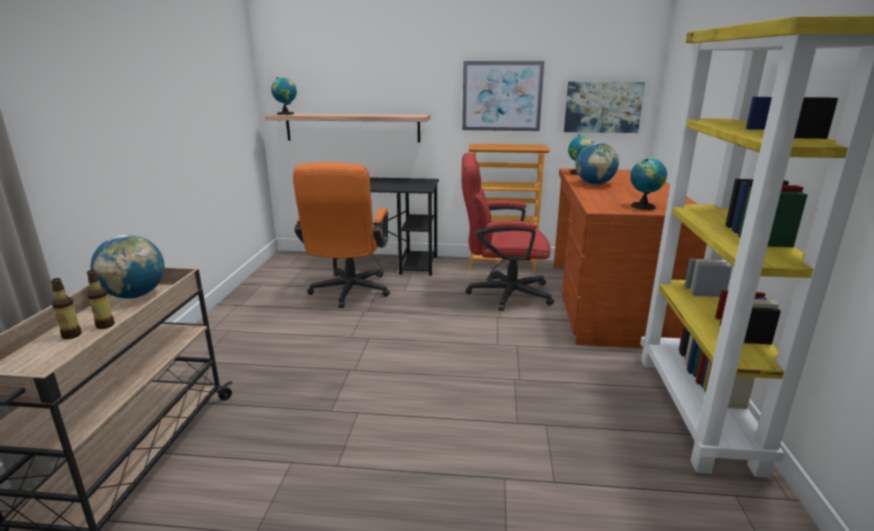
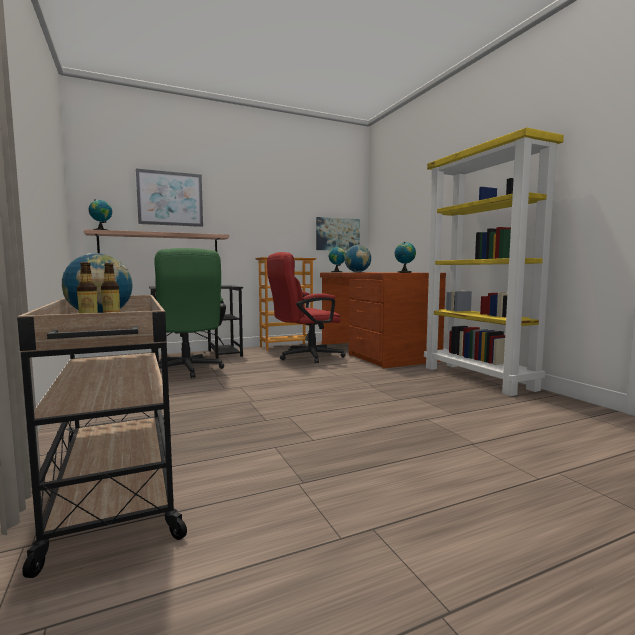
camera: 30 degrees left, 15 degrees down
(348, 293) = (187, 371): orange office chair -> green office chair
(502, 96) = (275, 225): picture -> picture (170, 198)

